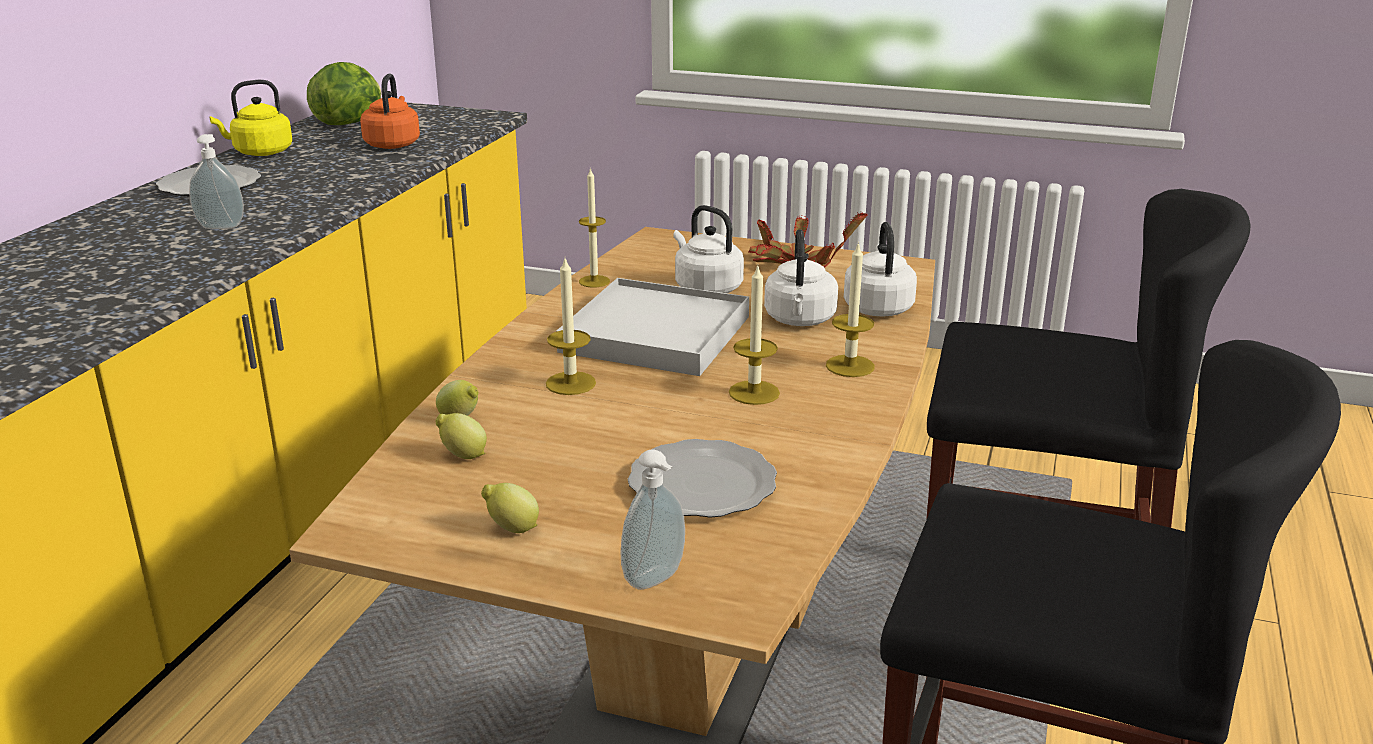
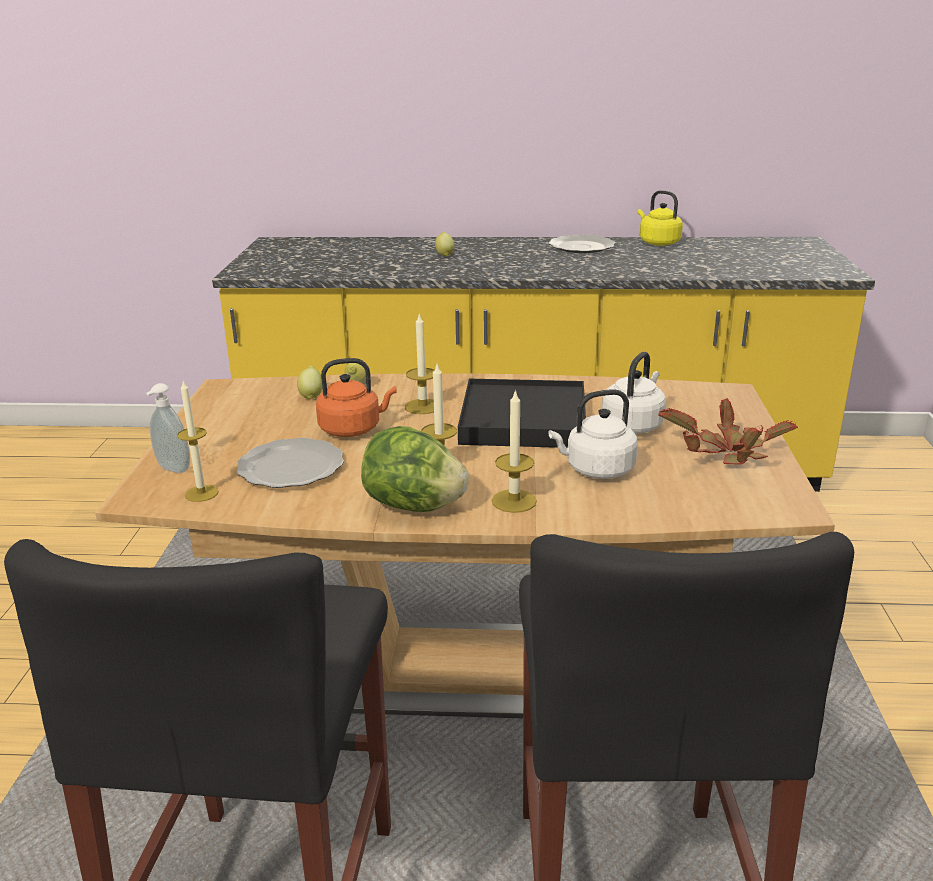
camera: 75 degrees right, 0 degrees up
(222, 226) = (515, 262): soap dispenser -> none
(350, 123) = (755, 246): lettuce -> lettuce (413, 506)
(393, 144) = (724, 263): orange kettle -> orange kettle (353, 429)
(511, 528) = (228, 422): lemon -> lemon (444, 254)
(594, 281) = (607, 385): candle -> candle (201, 493)
(655, 334) = (524, 419): white tray -> black tray
(878, 307) = (660, 502): white kettle -> none

